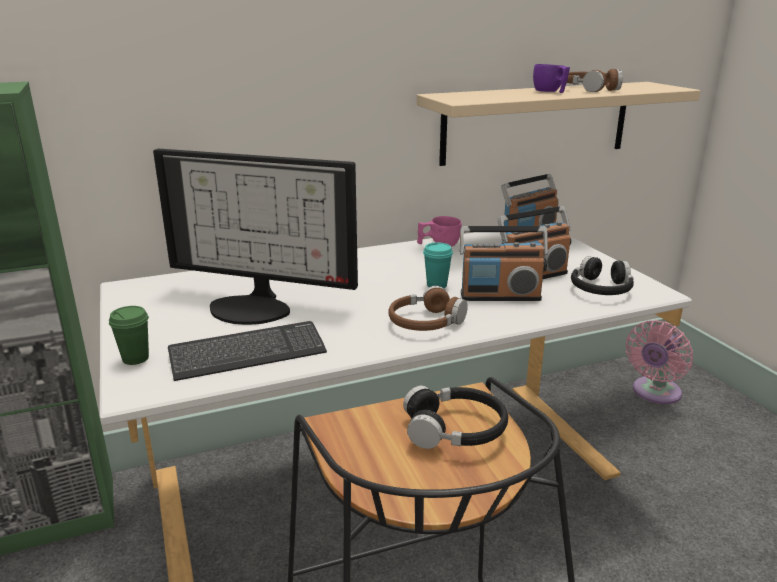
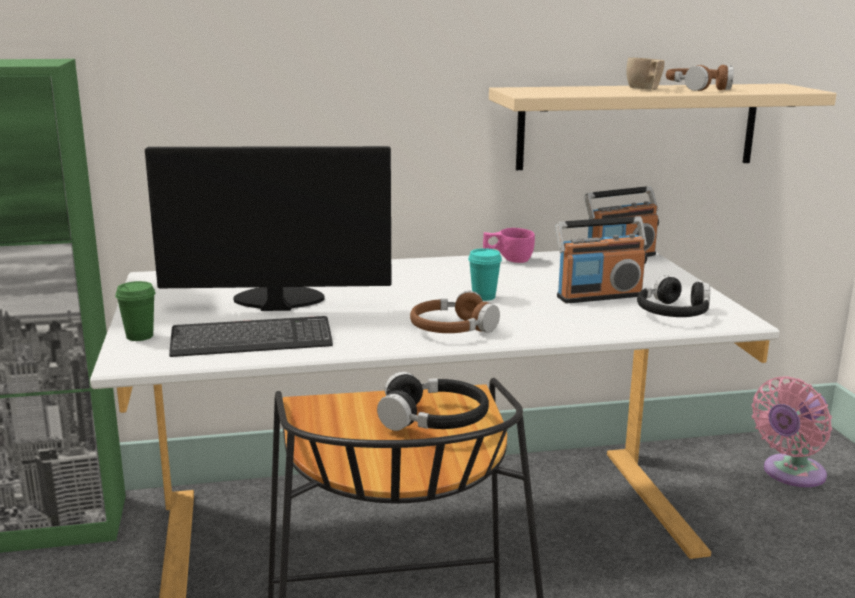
camera: 10 degrees right, 5 degrees down
(254, 306) = (276, 302): monitor -> monitor turned 150 degrees clockwise
(500, 296) = (550, 311): radio -> none
(550, 92) = (645, 89): purple cup -> beige cup

